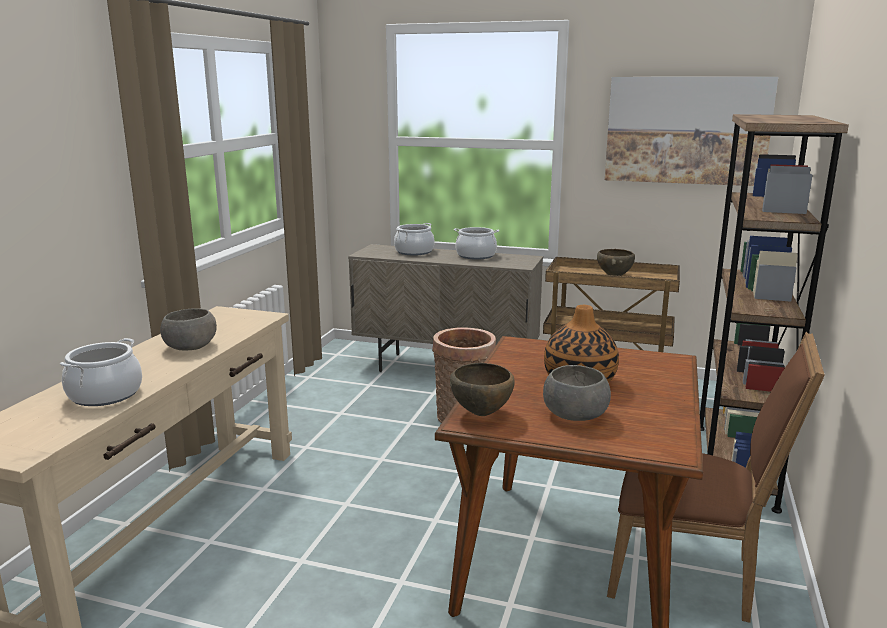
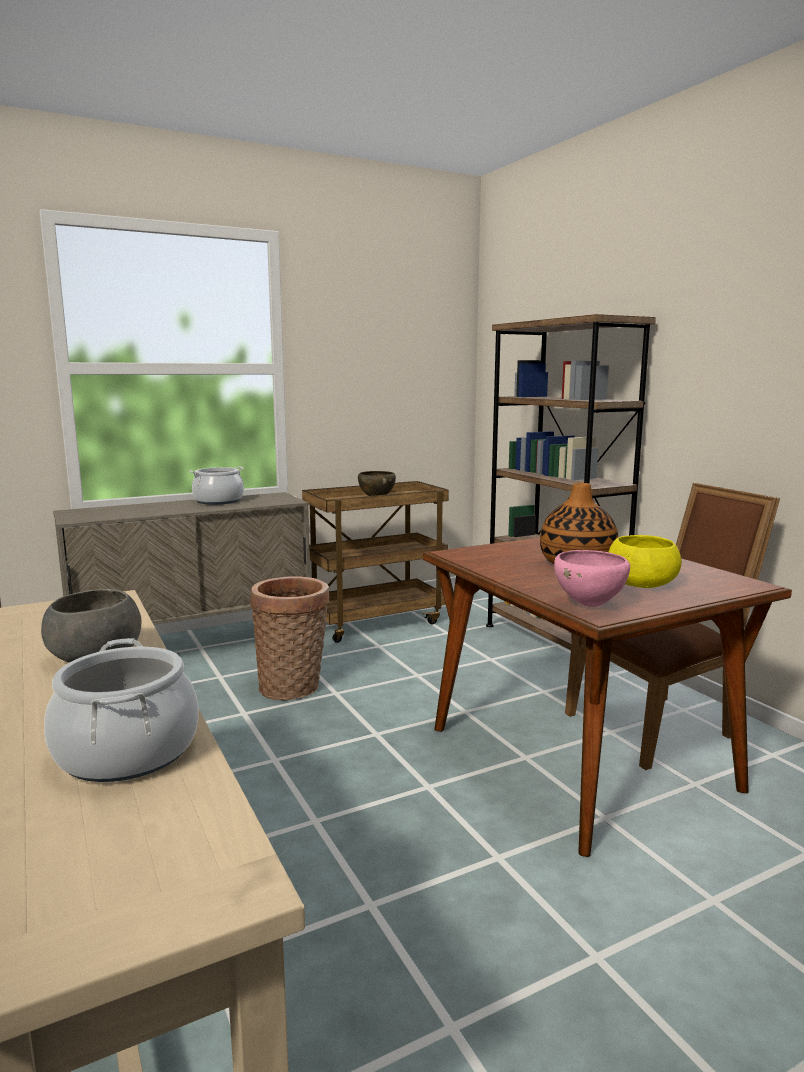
camera: 45 degrees left, 5 degrees down
(414, 252) = (136, 508): cooking pot -> none
(482, 413) = (589, 605): brown bowl -> pink bowl
(574, 414) = (641, 584): grey bowl -> yellow bowl
(686, 130) = (397, 351): picture -> none

